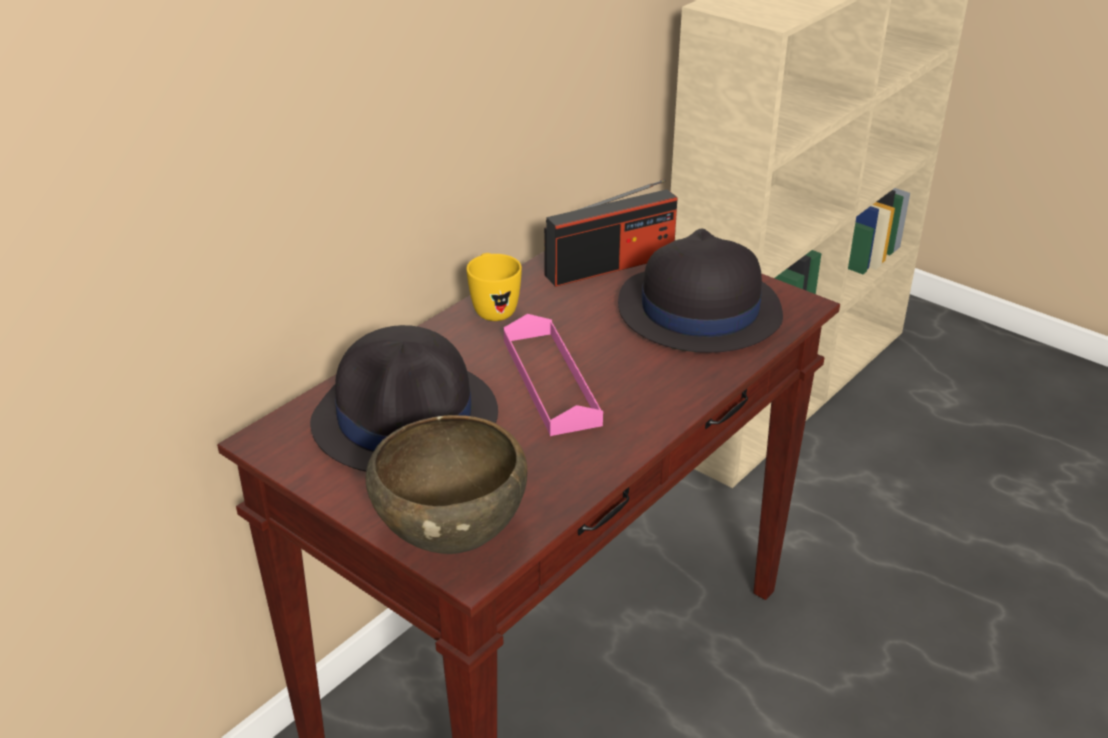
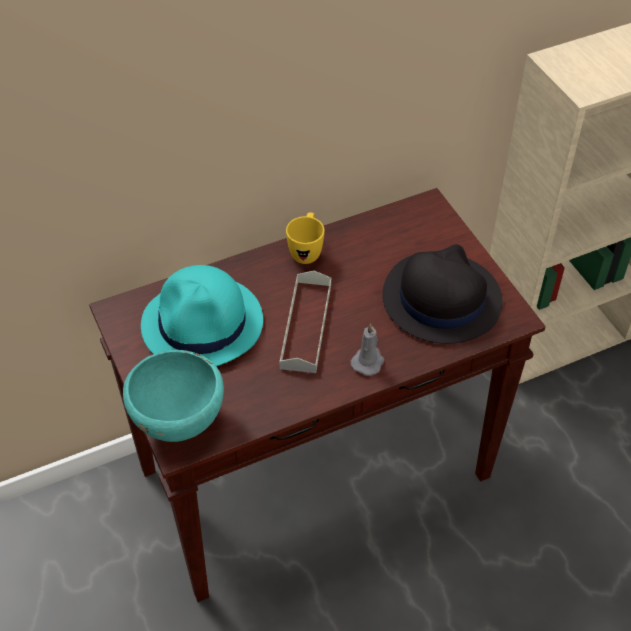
camera: 25 degrees right, 15 degrees up
(407, 418) = (203, 324): black hat -> turquoise hat
(452, 538) = (180, 422): brown bowl -> turquoise bowl
(550, 381) = (306, 325): pink tray -> grey tray
(610, 265) = (407, 238): radio -> none
(660, 394) = (368, 361): none -> grey candle

